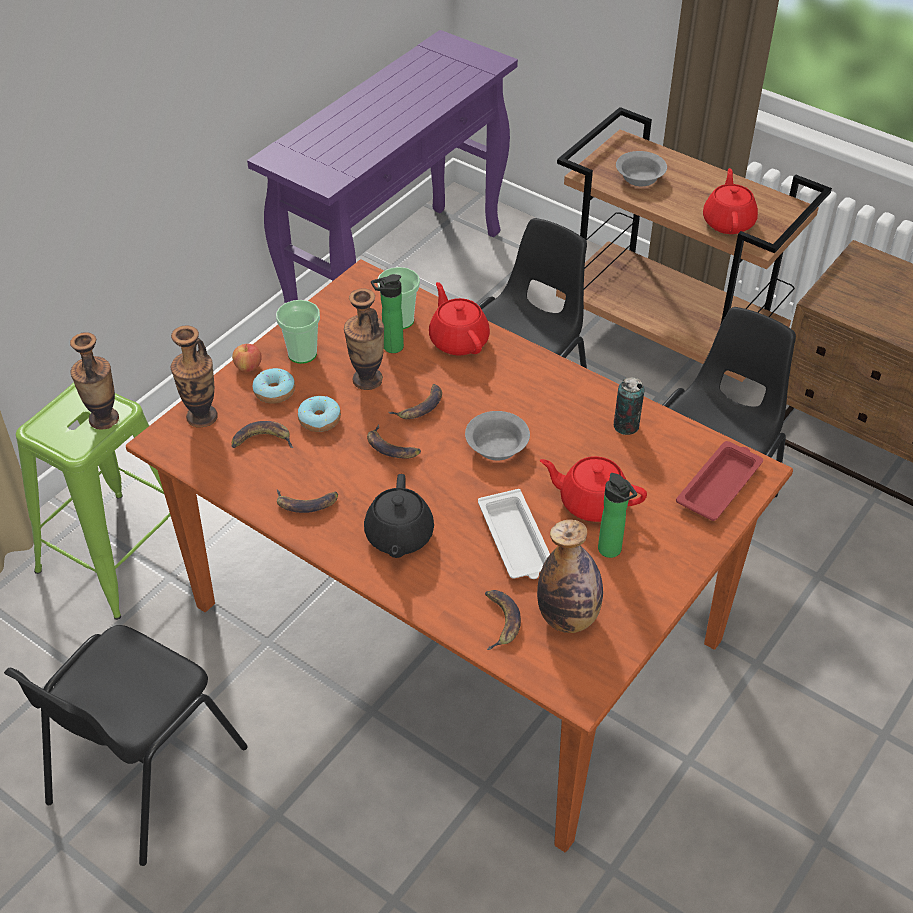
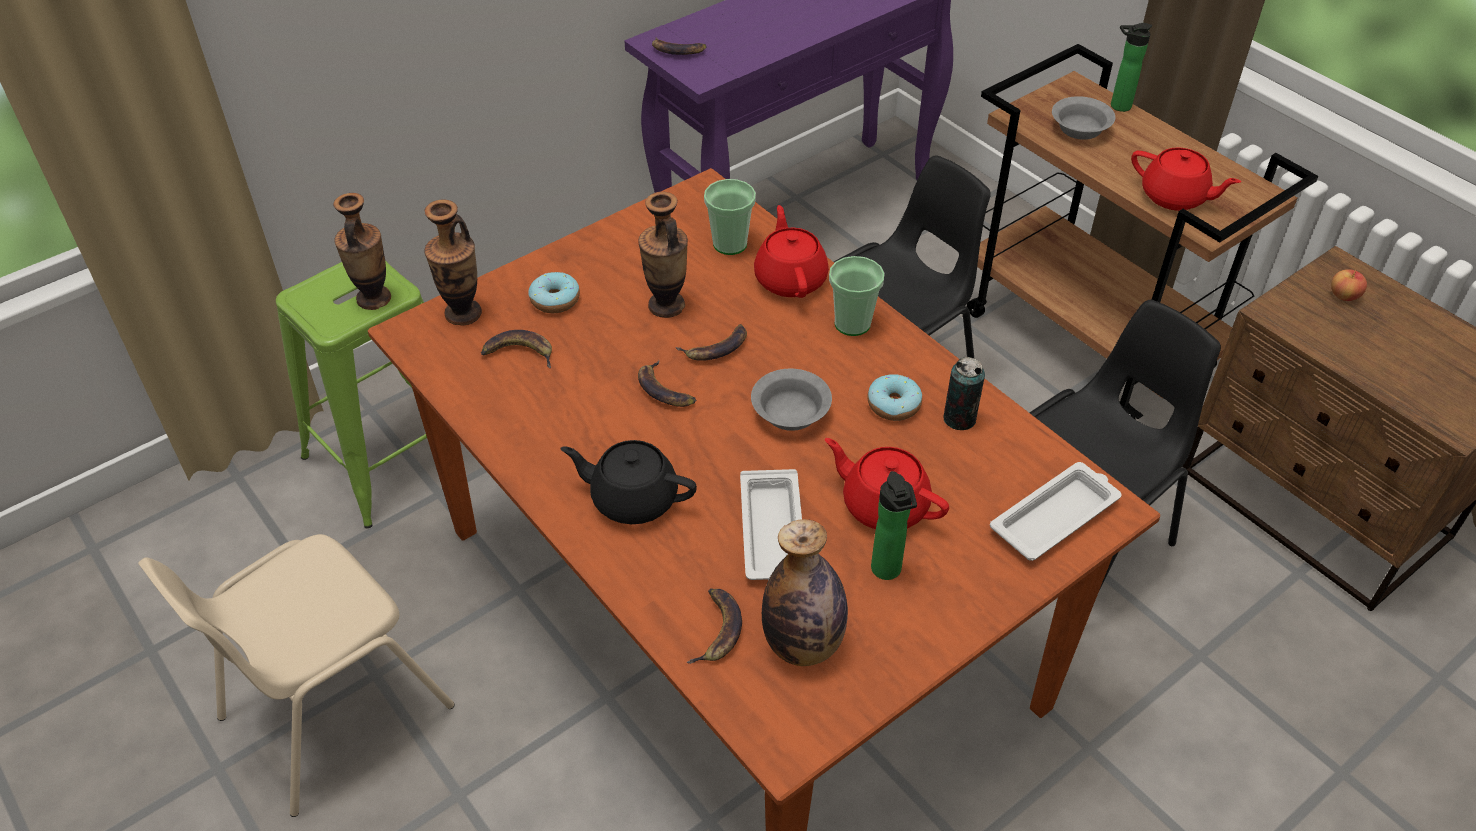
camera: 15 degrees right, 0 degrees up
(144, 775) = (332, 711): black chair -> beige chair
(248, 366) = (537, 266): apple -> apple (1343, 296)
(302, 354) = (603, 262): cup -> cup (852, 324)
(306, 503) = (540, 436): banana -> banana (677, 50)
(319, 420) = (594, 342): donut -> donut (893, 405)
(390, 347) = (706, 273): bottle -> bottle (1117, 106)
(399, 536) = (632, 498): black teapot -> black teapot turned 90 degrees clockwise
(720, 484) = (1056, 516): red tray -> white tray
(728, 222) = (1174, 197): red teapot -> red teapot turned 105 degrees clockwise

